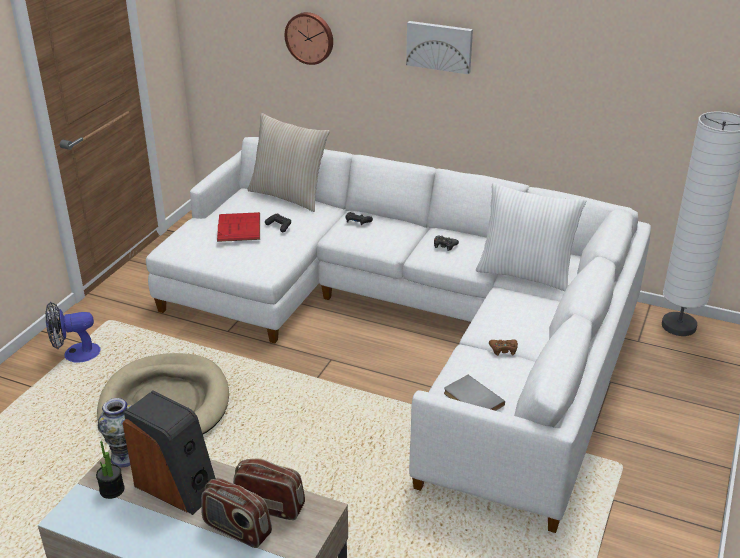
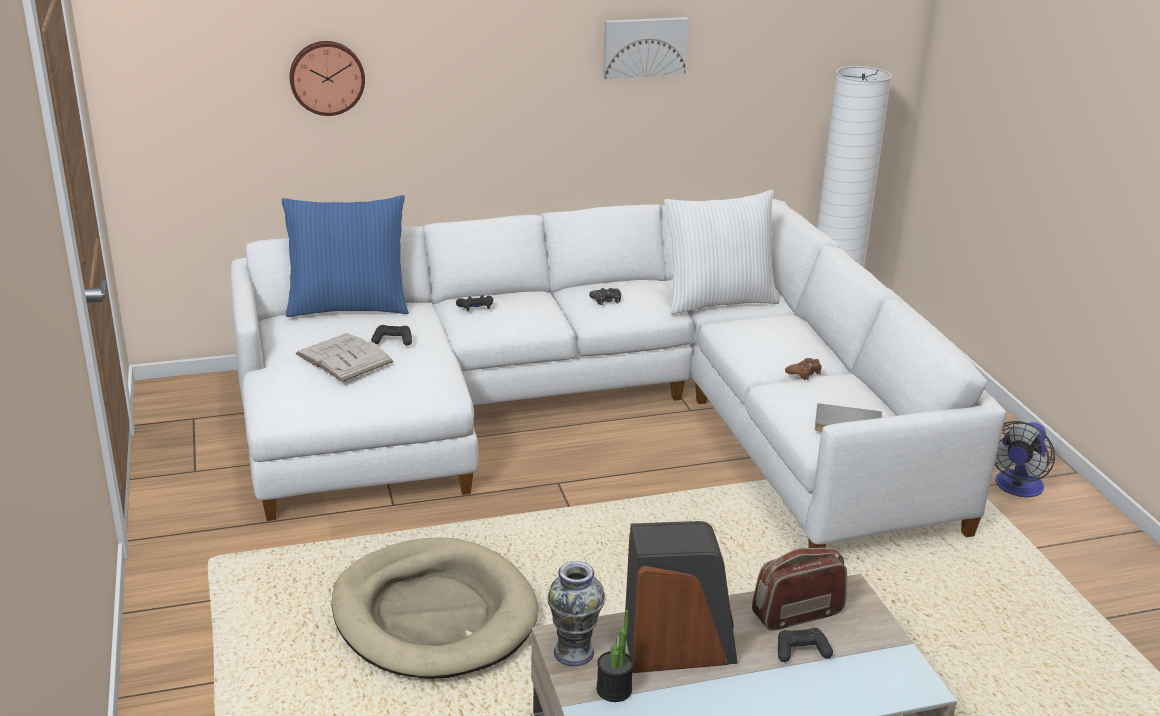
camera: 40 degrees left, 5 degrees down
(75, 354) = (221, 617): fan -> fan (1016, 488)
(237, 530) = (801, 651): radio -> black game controller
(239, 227) = (344, 358): red book -> white book
(289, 196) = (348, 307): beige pillow -> blue pillow
(439, 46) = (518, 54): picture -> picture (644, 47)

